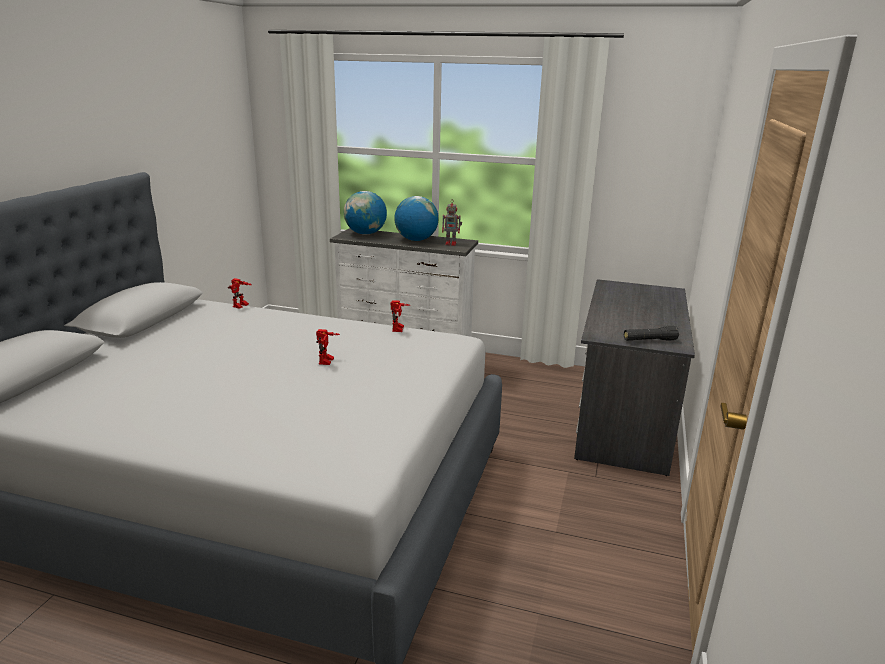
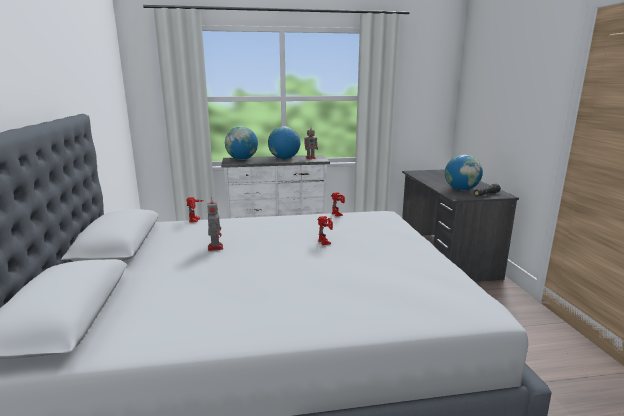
camera: 25 degrees left, 5 degrees down
(215, 342) = (215, 247): none -> toy robot
(627, 325) = (461, 189): none -> globe

